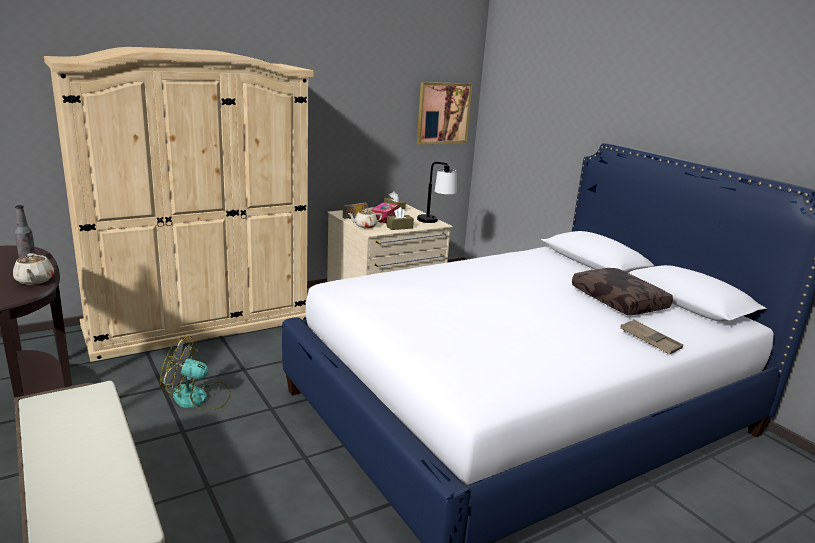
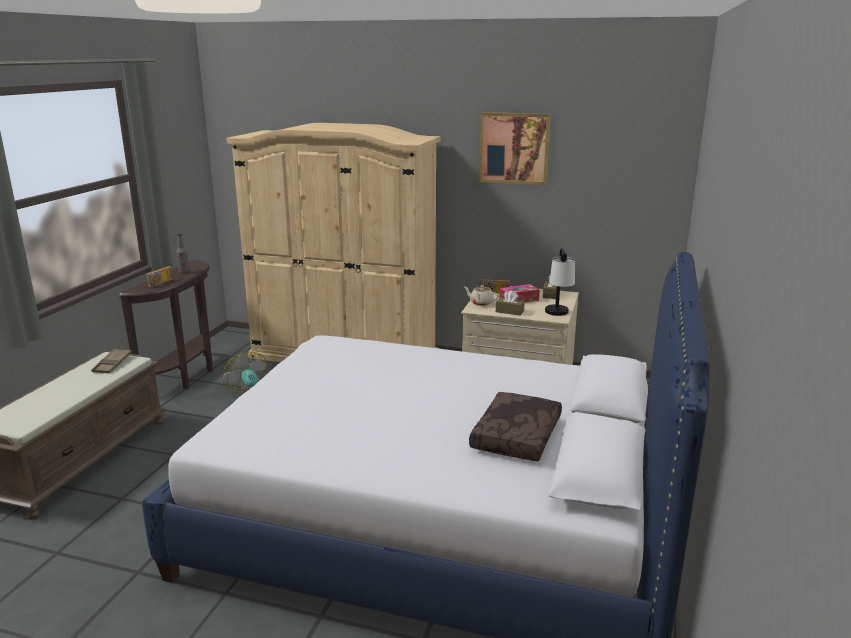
camera: 50 degrees right, 0 degrees up
(34, 280) = (162, 284): beige teapot -> radio
(443, 113) = (636, 194): picture -> picture (514, 148)
(650, 341) = (438, 475): brown tray -> brown tray (112, 364)

